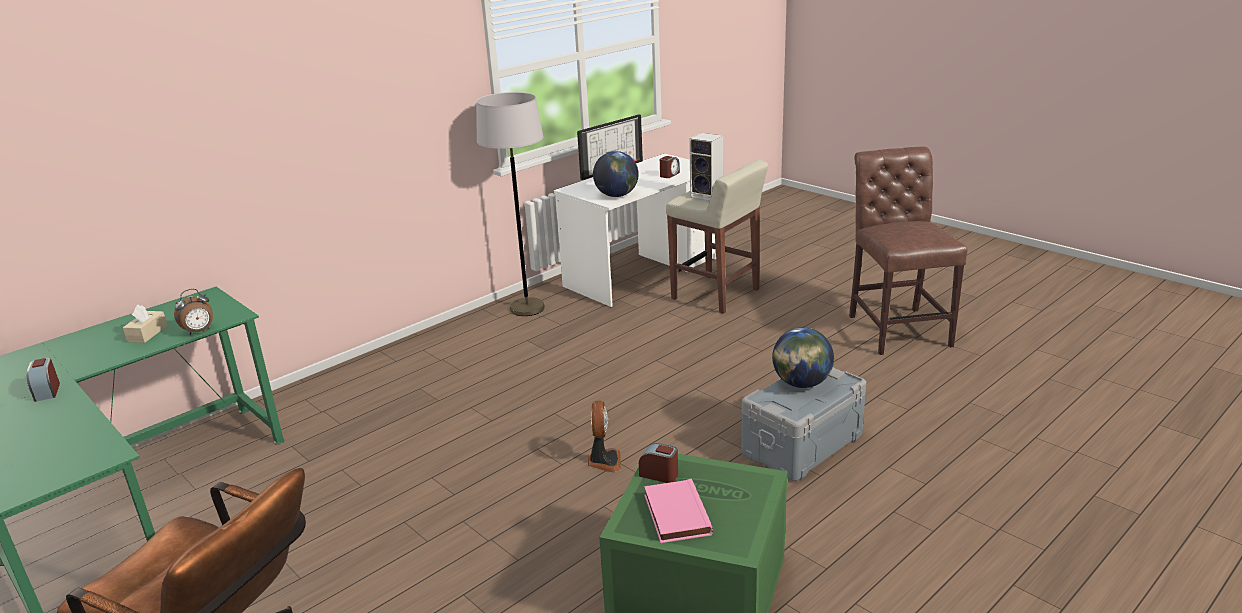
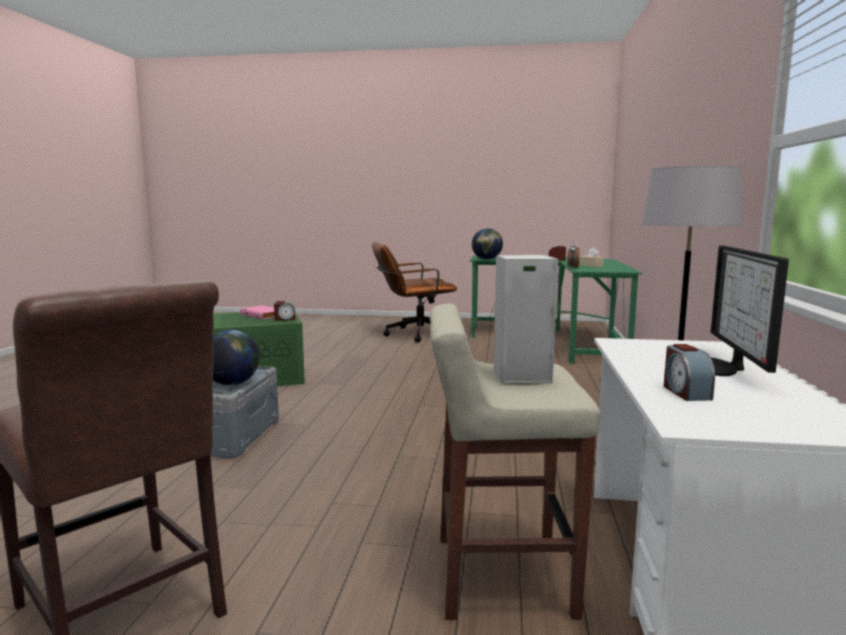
camera: 140 degrees right, 15 degrees down
(604, 461) = (373, 396): fan -> none
(617, 195) = (635, 349): globe -> globe (487, 259)

